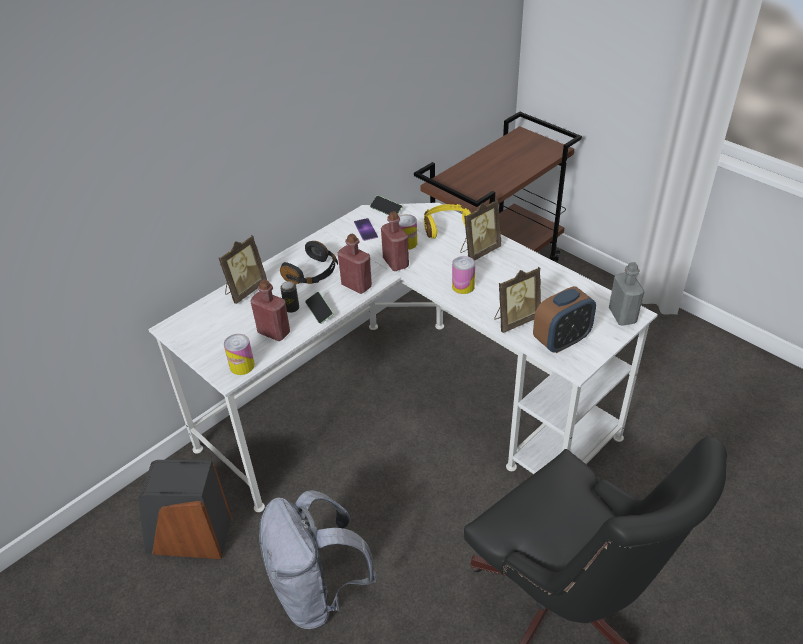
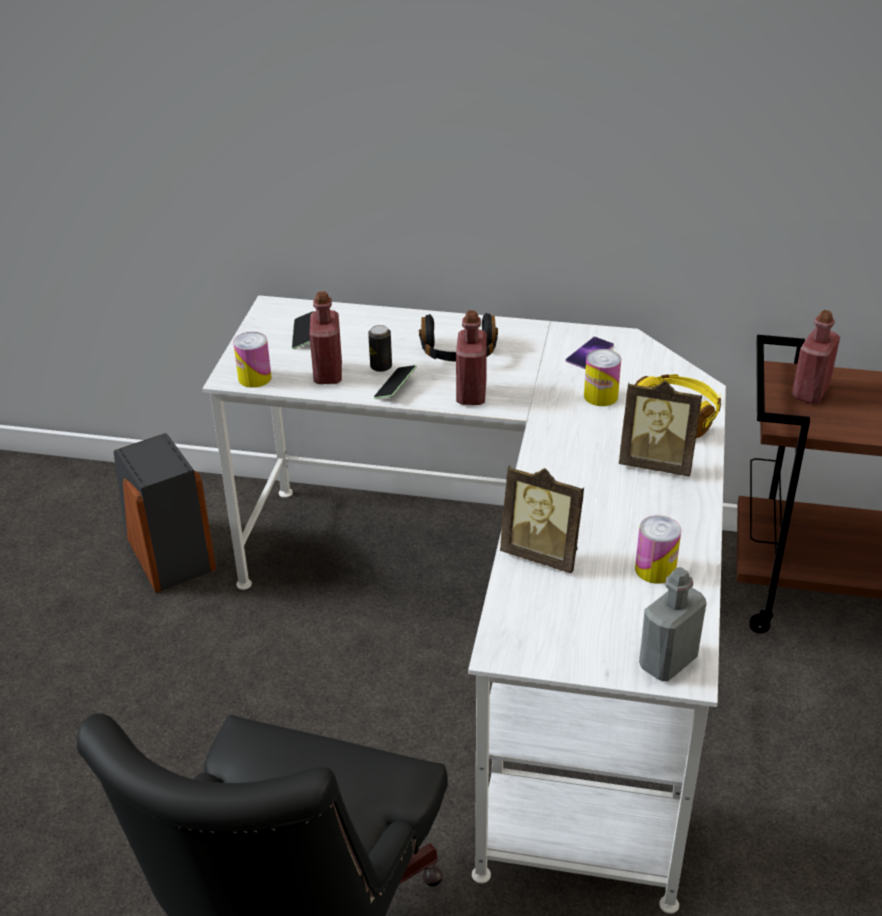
camera: 55 degrees right, 5 degrees down
(245, 290) = (378, 322): picture frame -> none
(319, 592) = (165, 695): grey backpack -> none
(386, 210) = (650, 351): phone -> phone (304, 336)
(395, 263) = (550, 404): red bottle -> red bottle (810, 392)
(463, 286) = (564, 479): can -> can (655, 569)
(561, 341) = (543, 616): alarm clock -> none

